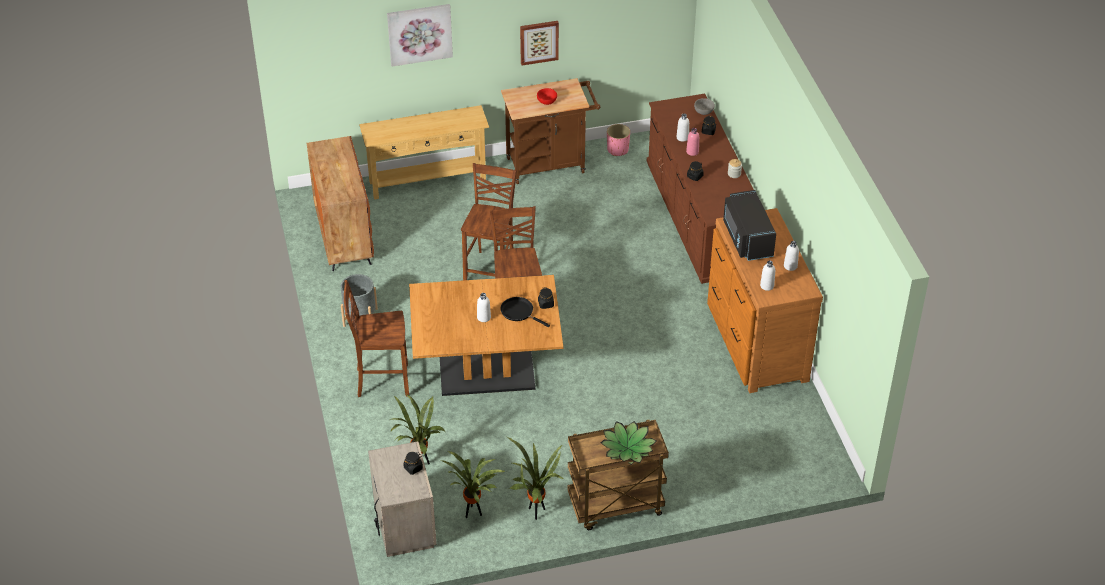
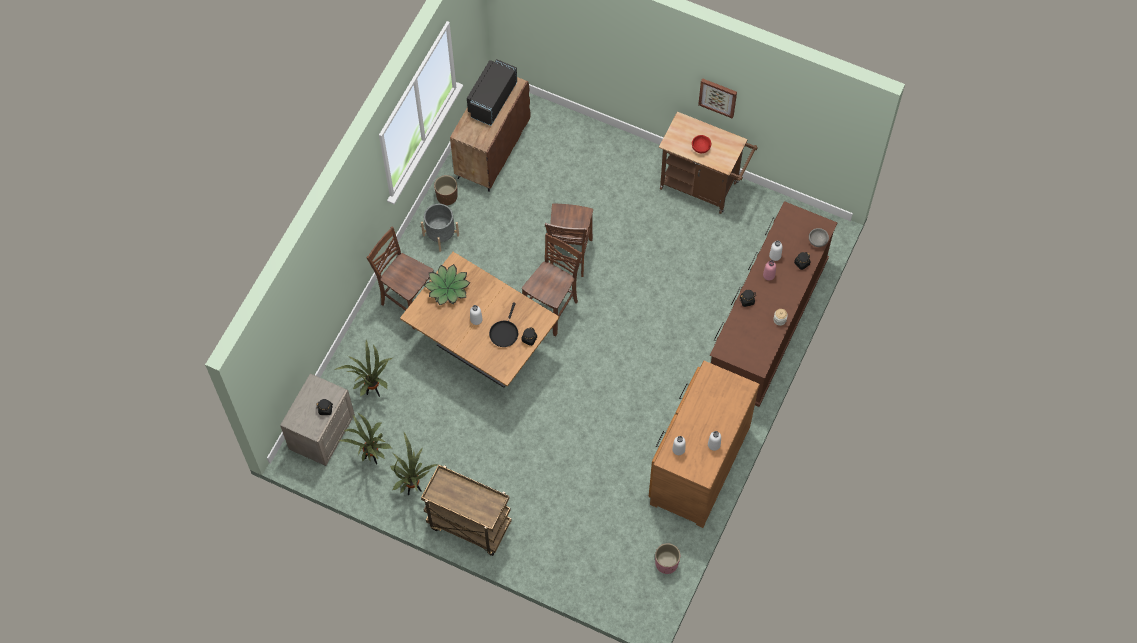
camera: 40 degrees right, 20 degrees up
(337, 288) = (447, 196): none -> brown planter
(419, 33) = (612, 38): picture -> none
(427, 180) = (597, 139): beige console table -> none
(491, 268) = (569, 256): brown chair -> brown chair turned 135 degrees clockwise
(519, 312) = (504, 332): black frying pan -> black frying pan turned 150 degrees counterclockwise
(618, 150) = (769, 208): pink planter -> pink planter (666, 563)
(627, 448) = (472, 503): potted plant -> potted plant (447, 288)
(746, 238) = (707, 396): black microwave -> black microwave (491, 99)

